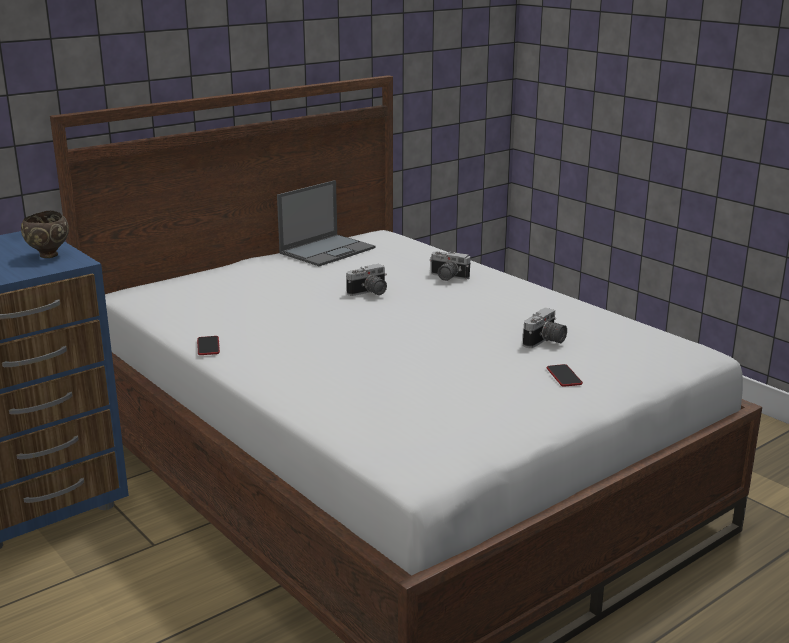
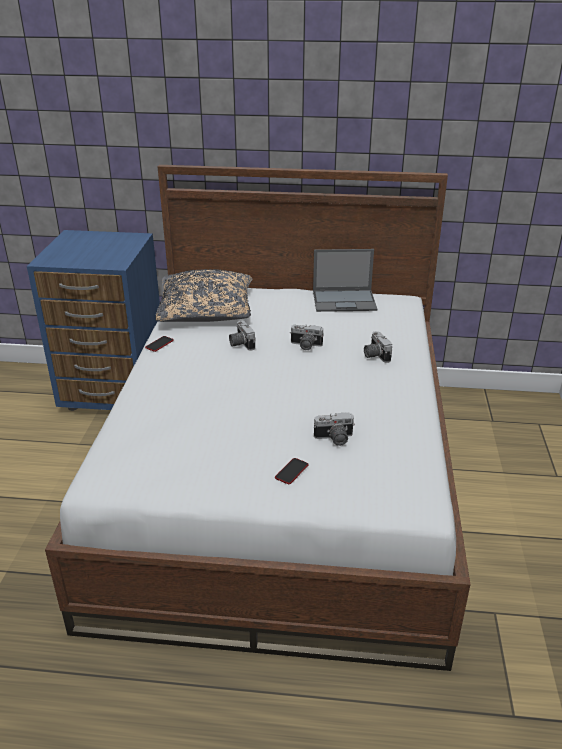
camera: 45 degrees right, 10 degrees up
(48, 256) = (116, 255): brown bowl -> none
(194, 302) = (206, 310): none -> grey pillow
(300, 314) = (240, 344): none -> camera

